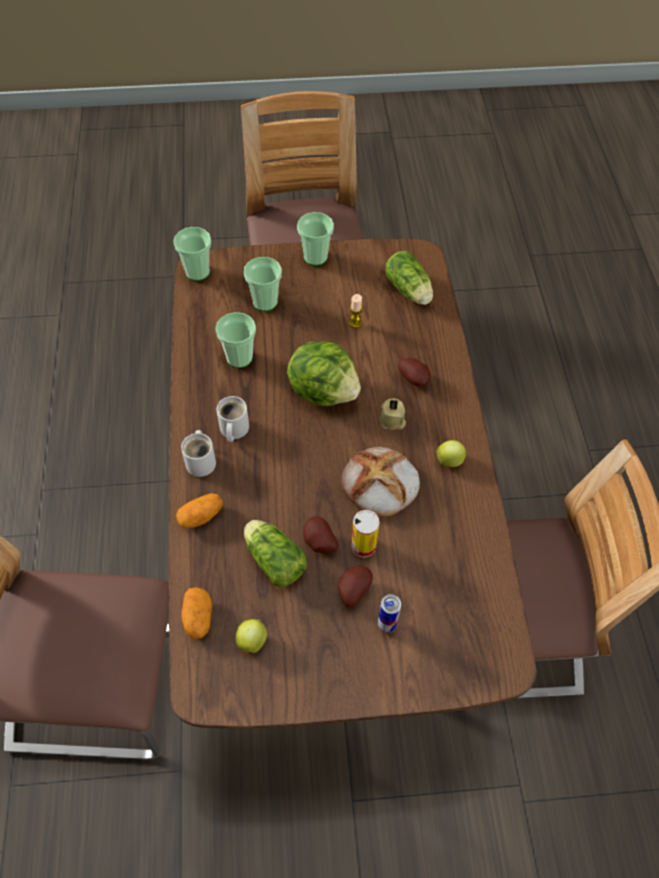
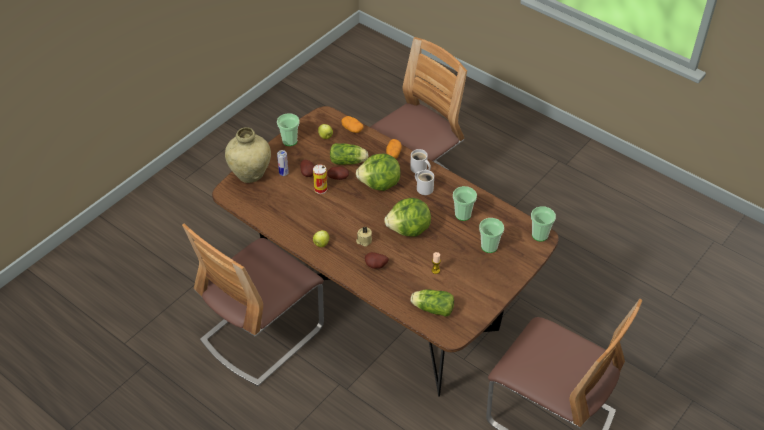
camera: 135 degrees right, 10 degrees down
(279, 482) = (380, 185): none -> lettuce
(315, 257) = (500, 288): cup -> cup (289, 141)
(380, 485) = (339, 213): bread -> none
(439, 669) = (250, 175): none -> beige vase

